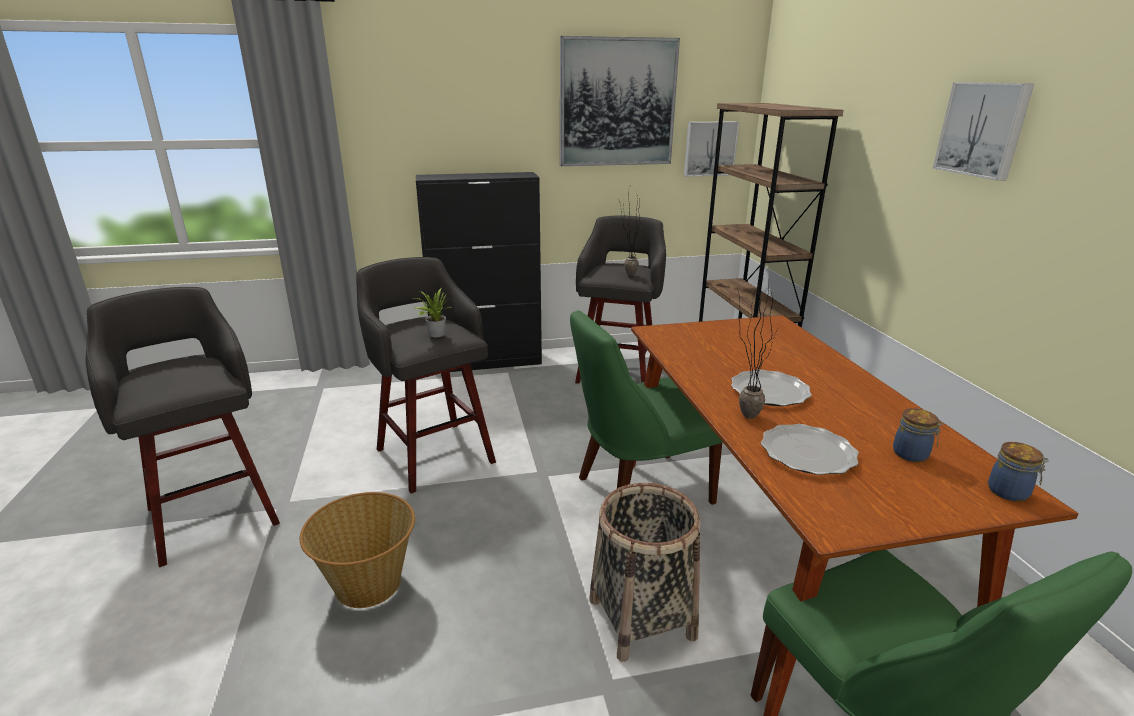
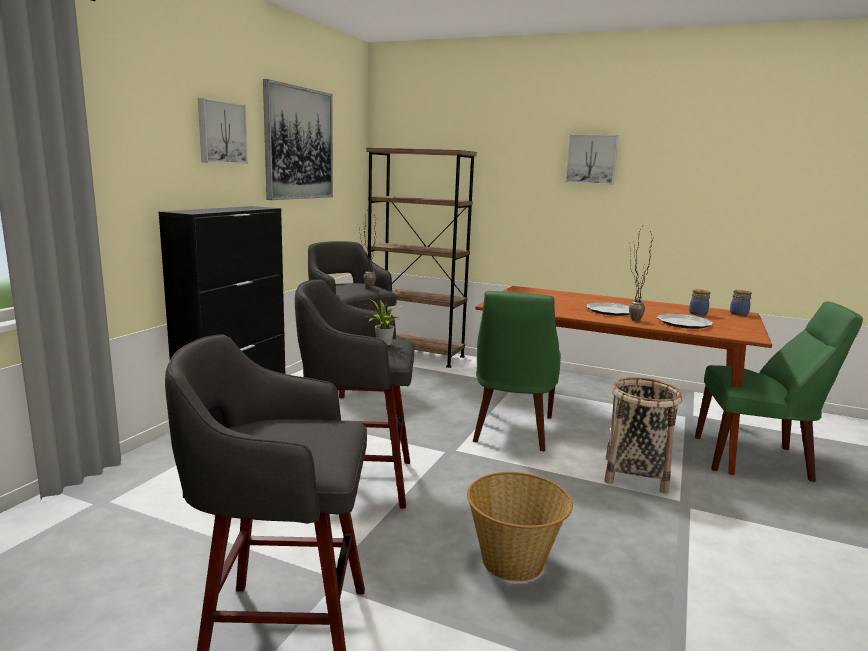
camera: 55 degrees left, 10 degrees down
(709, 148) = (348, 185): picture -> picture (221, 132)

